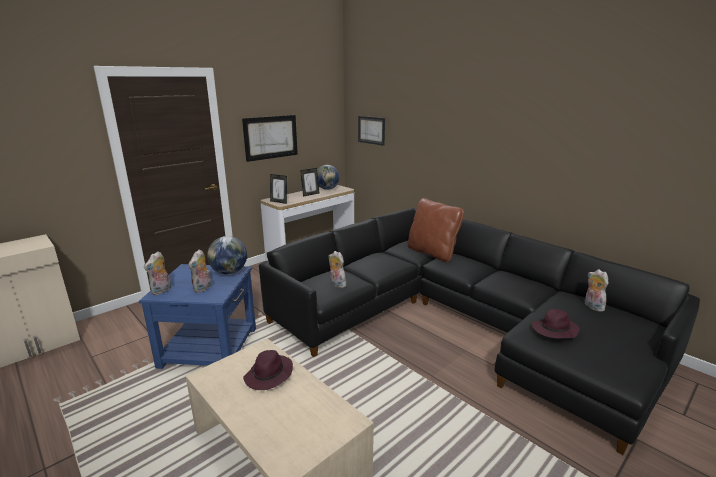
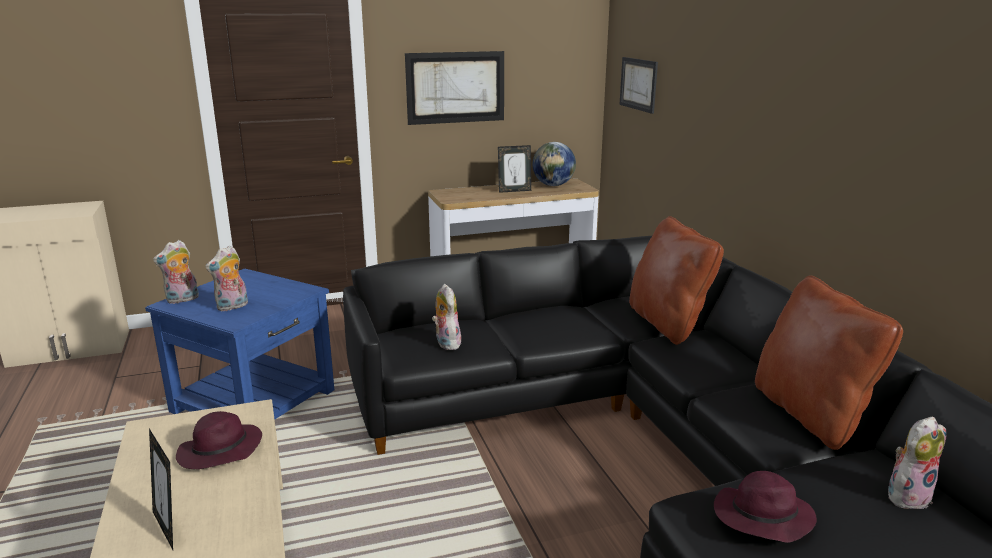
camera: 25 degrees right, 0 degrees up
(229, 272) = (289, 291): globe -> none
(279, 202) = (451, 196): picture frame -> picture frame (168, 528)
(527, 282) = (811, 414): none -> brown pillow
(592, 306) = (907, 496): plush toy -> plush toy turned 60 degrees clockwise

